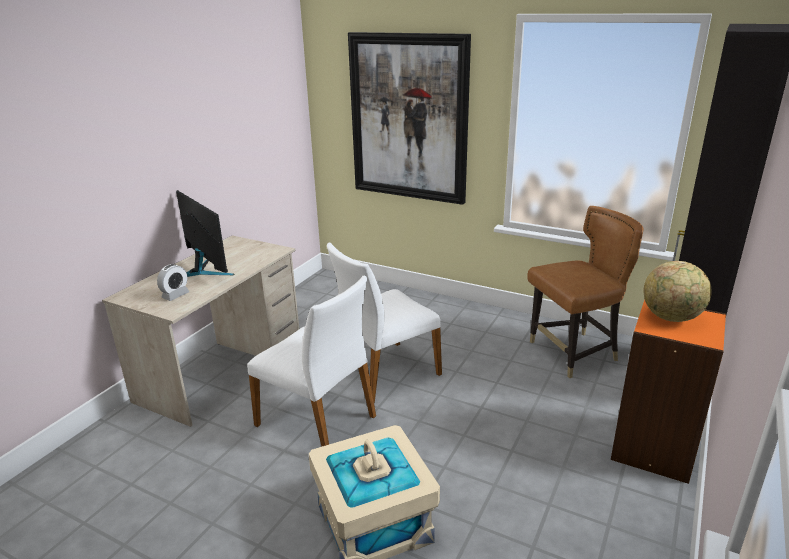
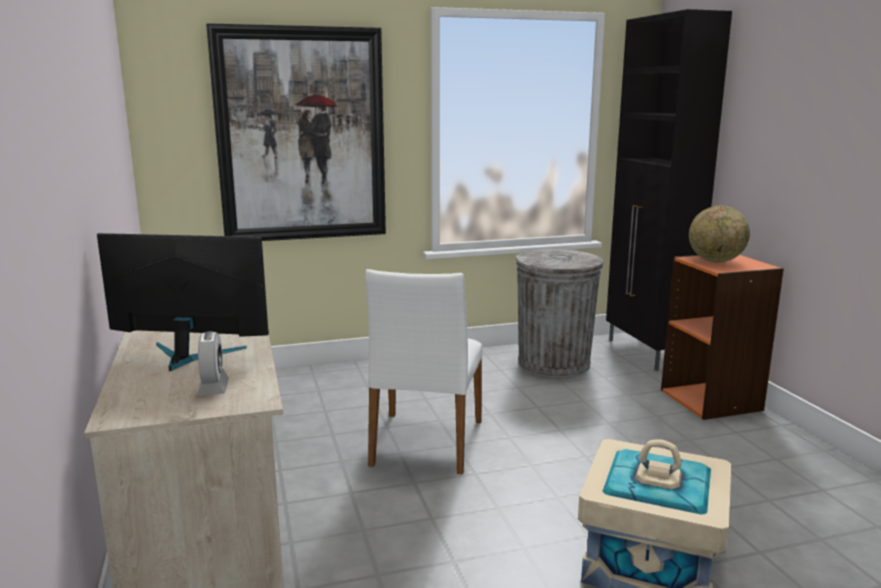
camera: 45 degrees left, 10 degrees down
(318, 420) = (435, 514): white chair -> none
(574, 353) = (554, 363): brown chair -> grey trash can

